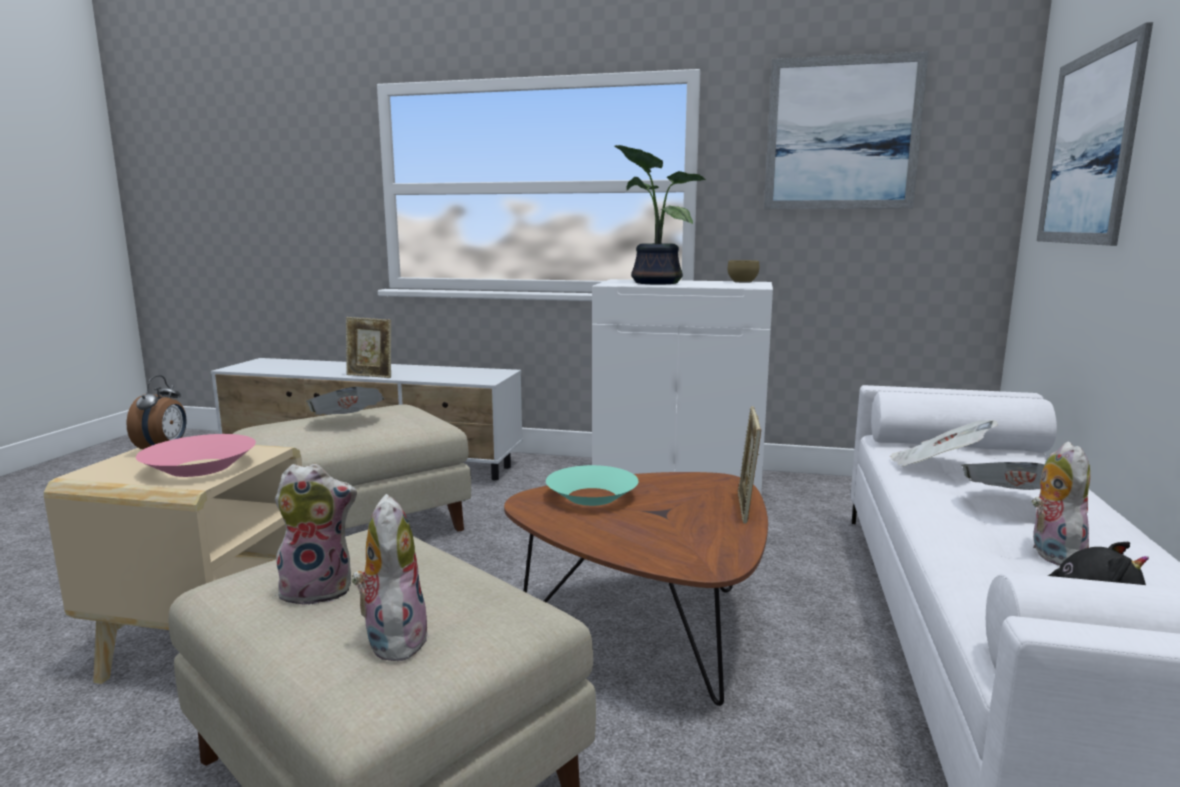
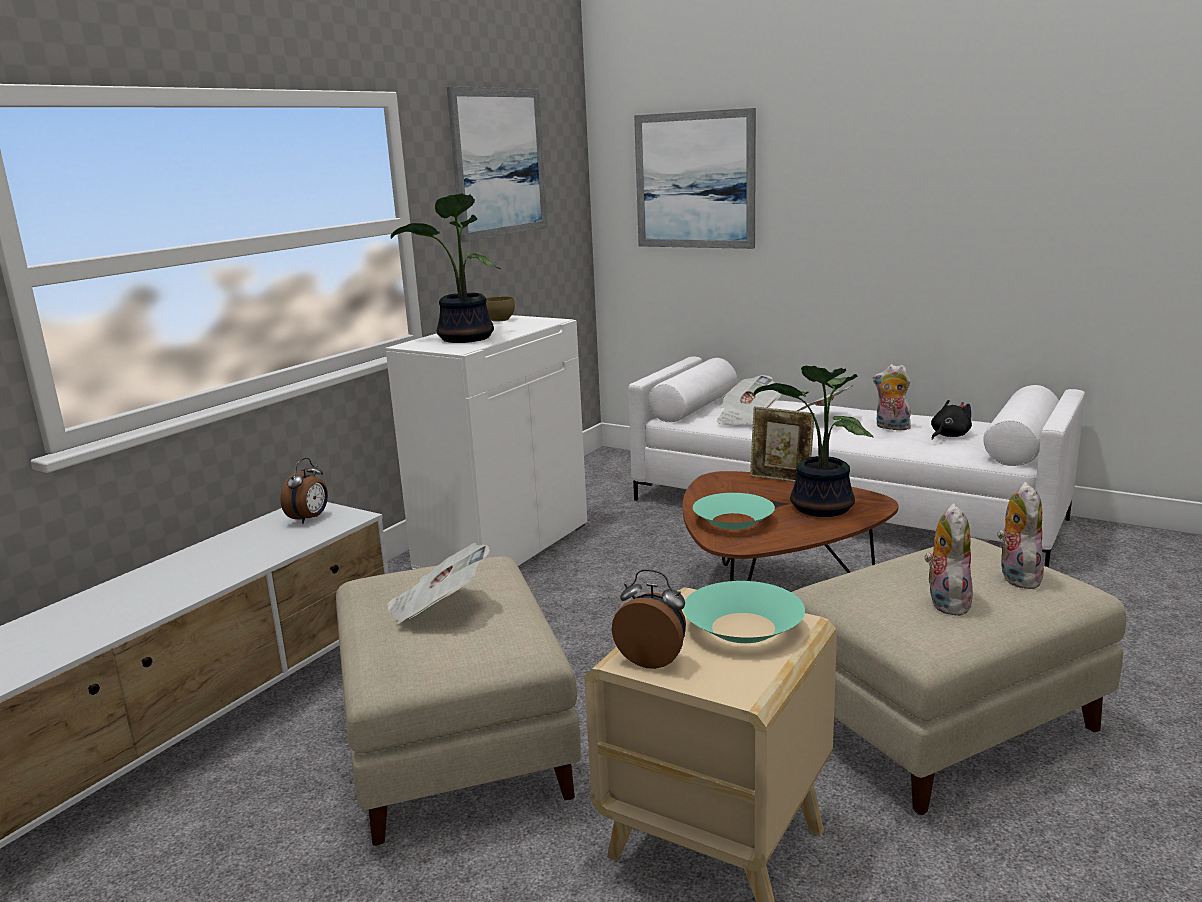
camera: 70 degrees left, 5 degrees up
(199, 467) = (743, 627): pink bowl -> turquoise bowl
(370, 376) = (209, 587): picture frame -> none
(392, 639) = (1016, 577): plush toy -> plush toy turned 90 degrees clockwise
(480, 375) = (310, 518): none -> alarm clock
(659, 533) = (818, 508): none -> potted plant

